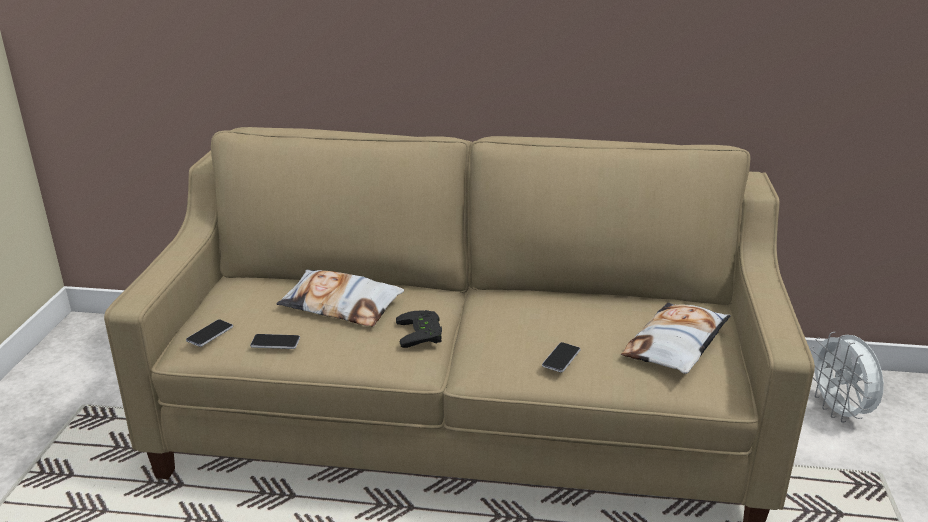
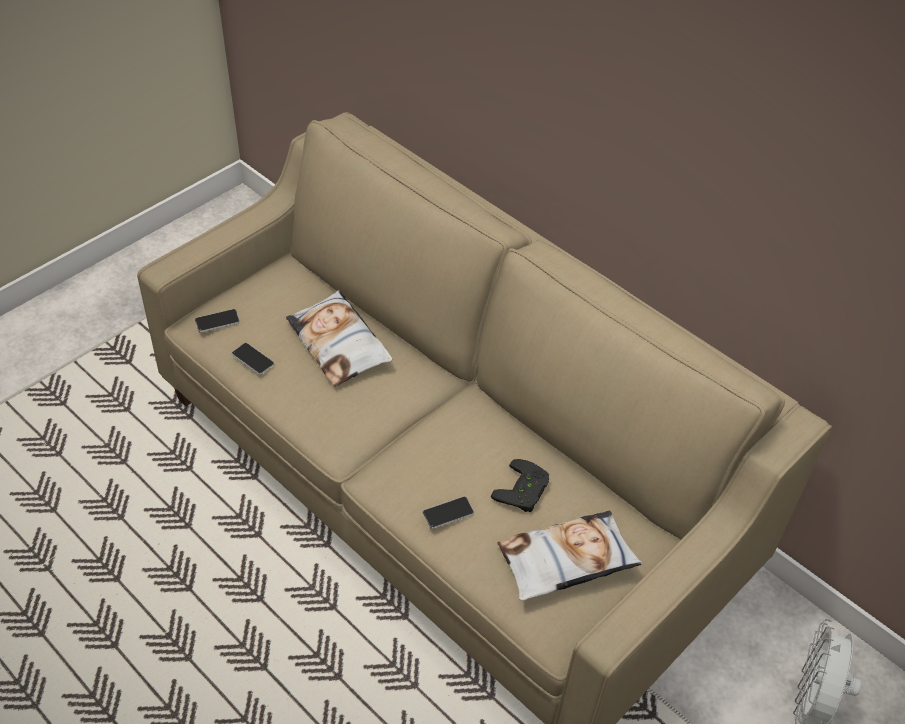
camera: 35 degrees right, 20 degrees up
(423, 333) = (371, 415): black game controller -> black game controller (524, 491)

